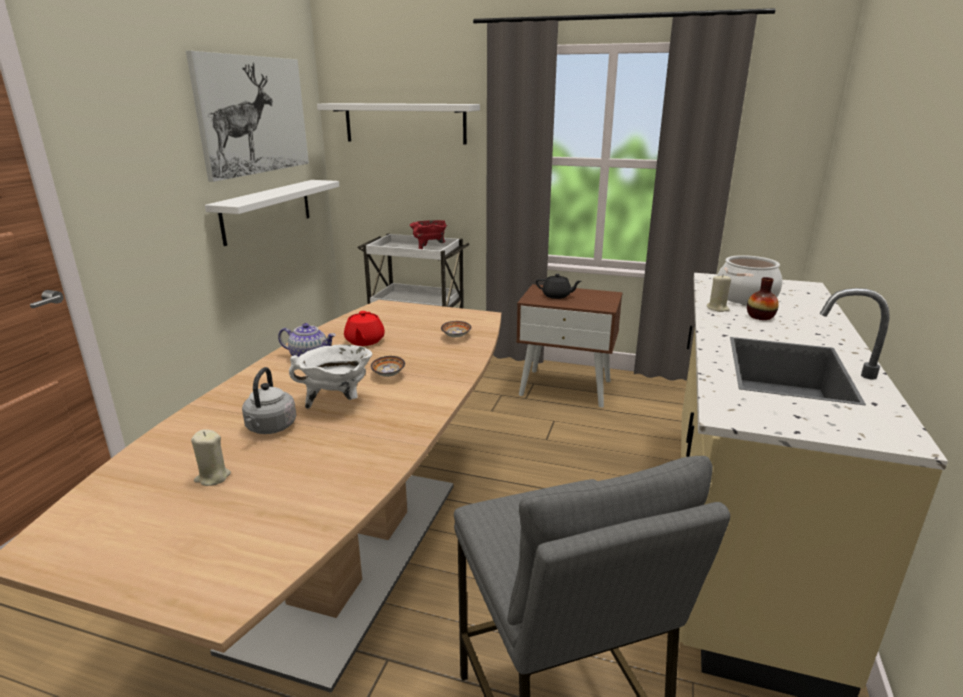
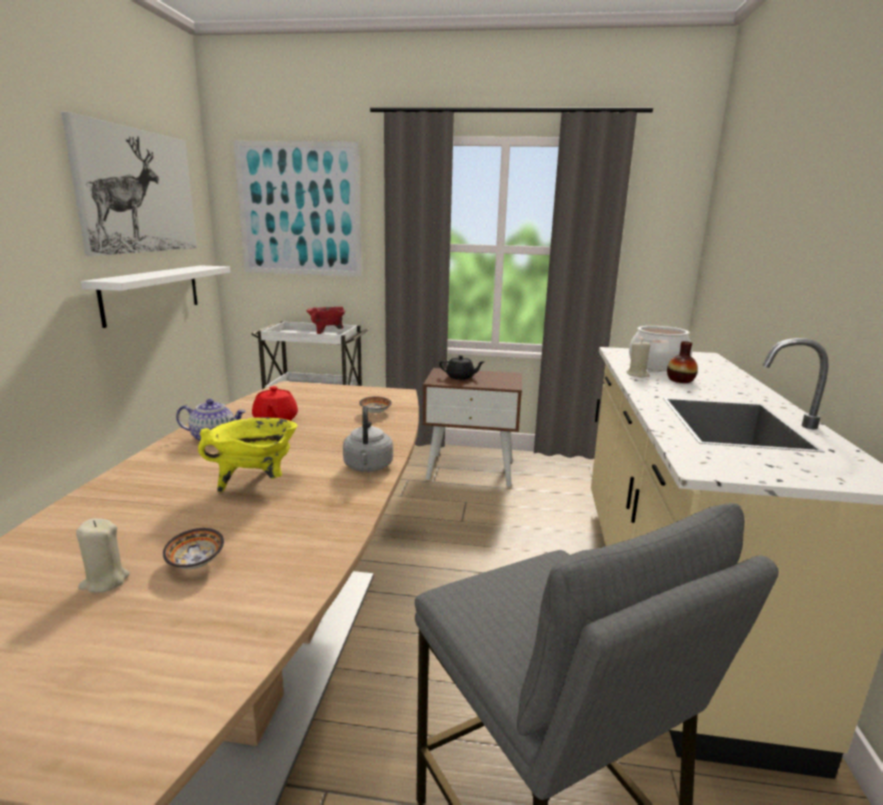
camera: 10 degrees left, 5 degrees down
(270, 428) = (176, 517): grey kettle -> grey kettle (368, 467)
(338, 402) = (256, 483): white cooking pot -> yellow cooking pot
(388, 375) = (310, 452): bowl -> bowl (196, 563)
(405, 123) = (299, 210): white shelf -> picture

